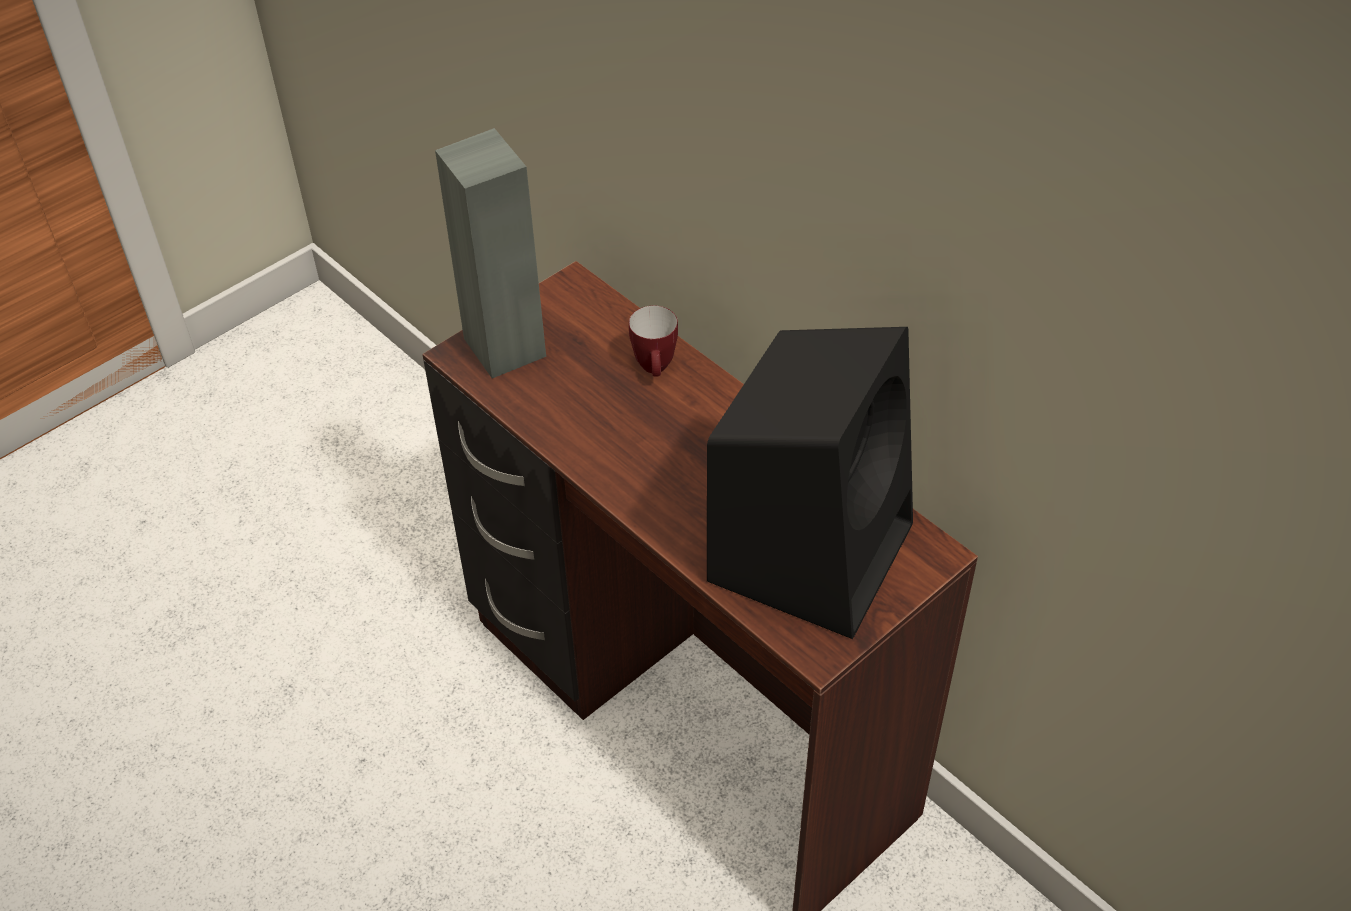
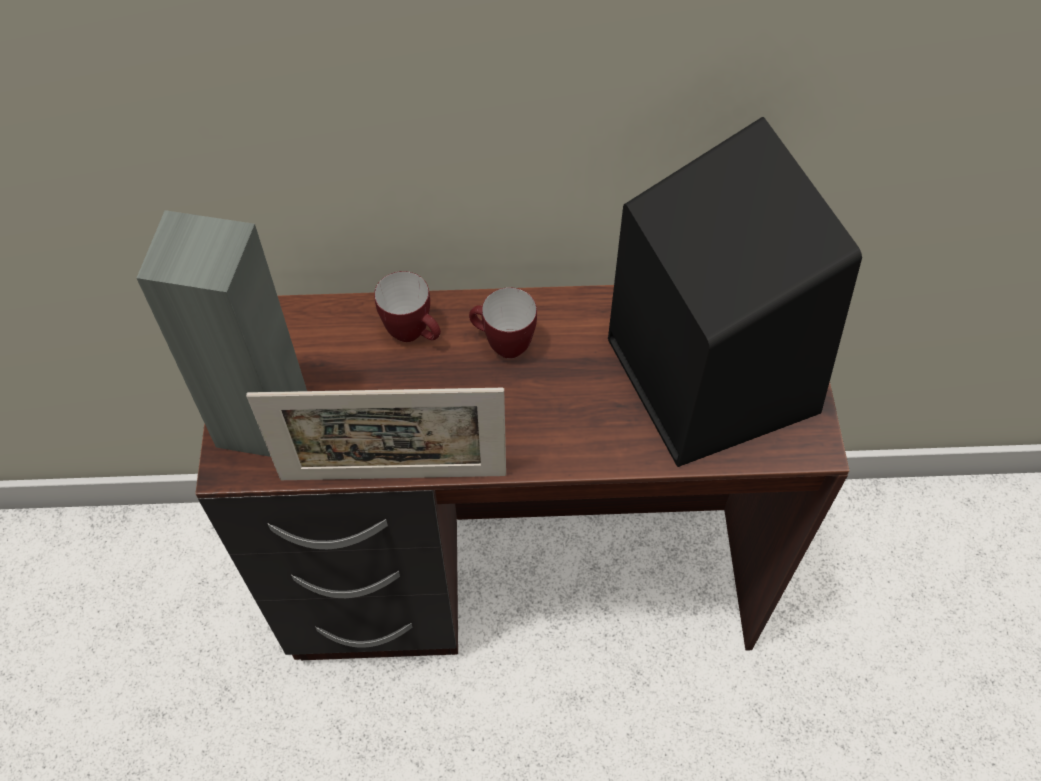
camera: 50 degrees left, 10 degrees up
(533, 436) = (393, 476): none -> picture frame
(700, 420) = (502, 345): none -> mug

